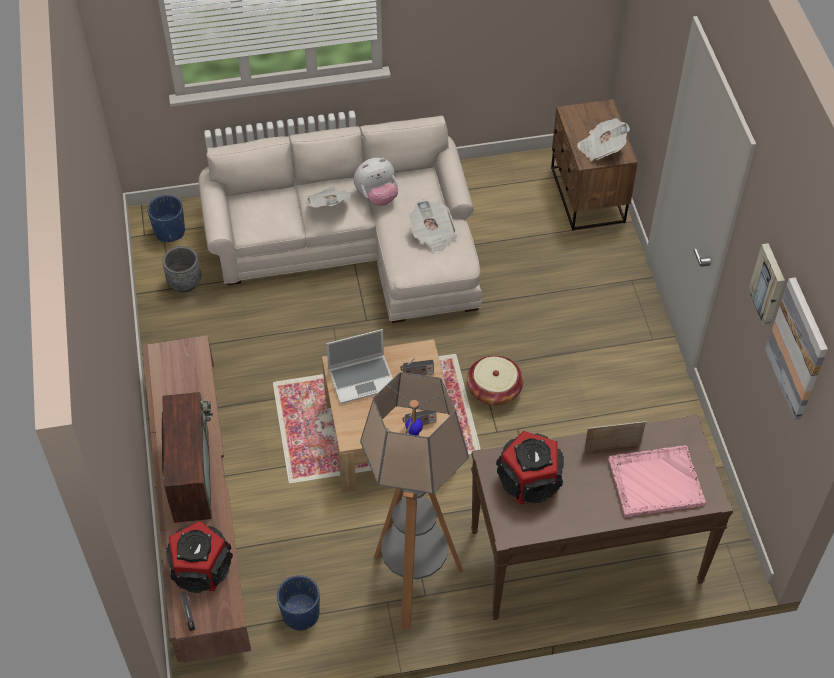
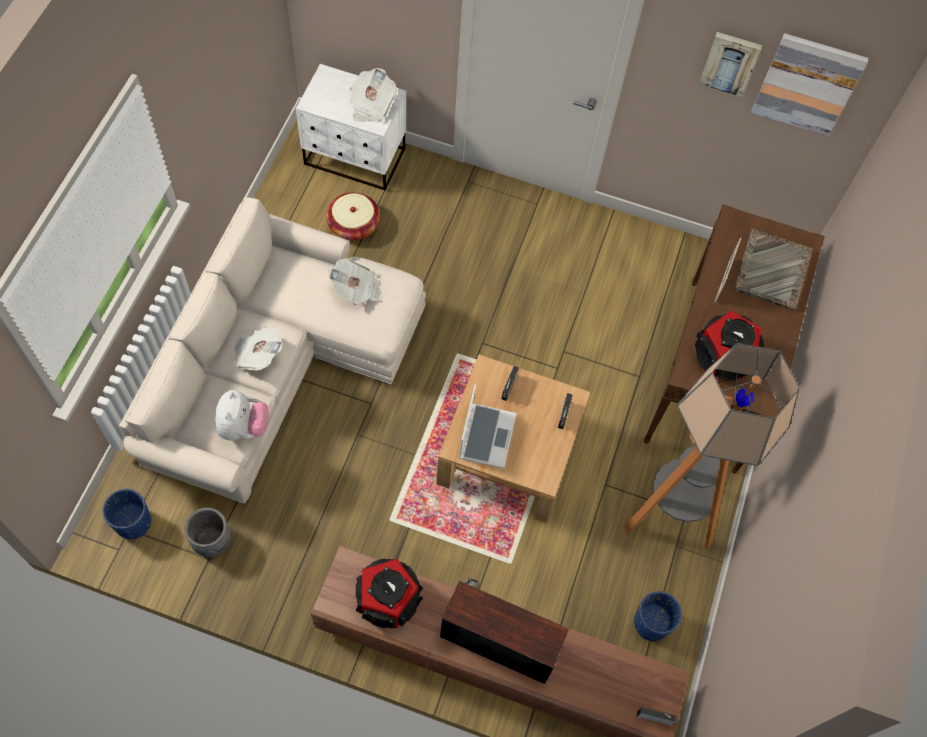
camera: 65 degrees left, 10 degrees up
(201, 568) = (609, 682): speaker -> speaker (387, 599)
(377, 196) = (275, 309): plush toy -> plush toy (243, 427)
(494, 389) = (513, 345): basket -> basket (353, 225)
(586, 196) = (355, 158): brown nightstand -> white nightstand
(654, 482) = (771, 271): pink tray -> grey tray

